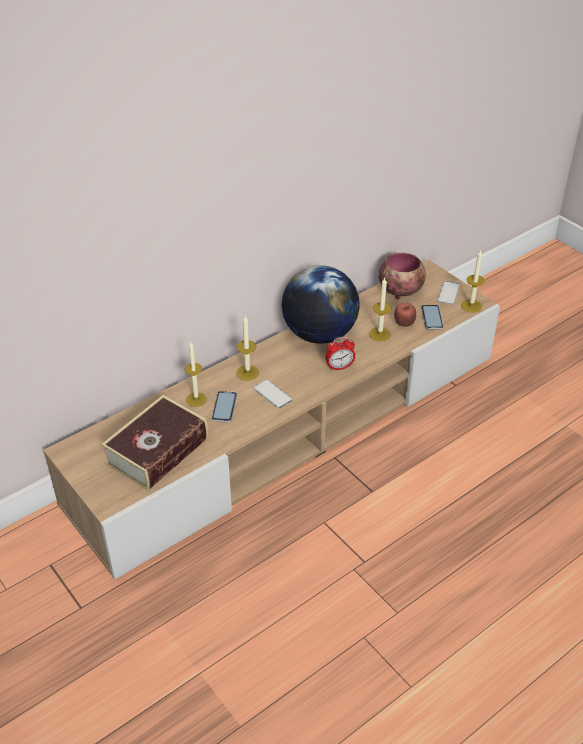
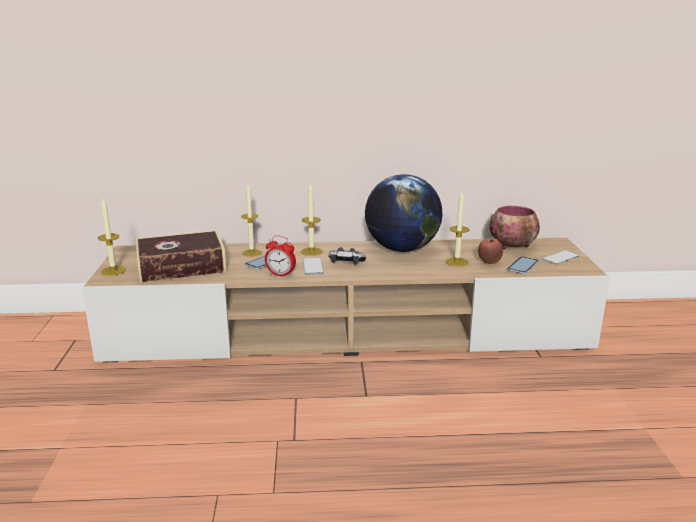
camera: 35 degrees right, 20 degrees down
(294, 375) = (346, 262): none -> game controller
(339, 367) = (392, 268): alarm clock -> alarm clock (281, 275)
(471, 306) = (575, 269): candle -> candle (113, 271)

